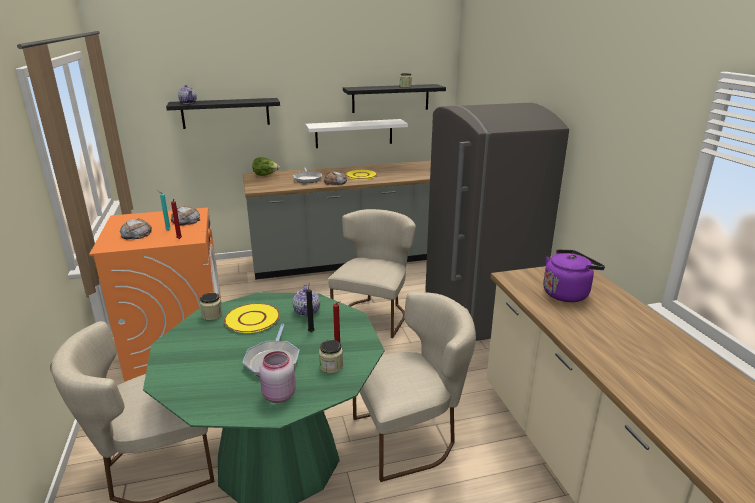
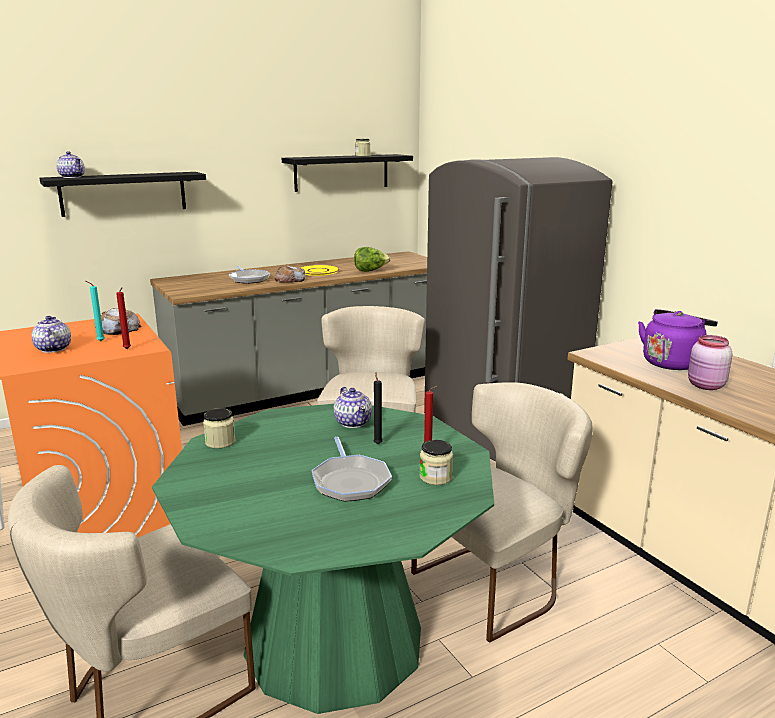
camera: 15 degrees left, 5 degrees down
(136, 234) = (53, 349): bread -> teapot
(252, 319) = (283, 440): yellow plate -> none
(265, 175) = (186, 278): lettuce -> lettuce (370, 271)
(278, 396) = (391, 520): pink jar -> pink jar (705, 386)
(354, 133) = (297, 219): white shelf -> none

